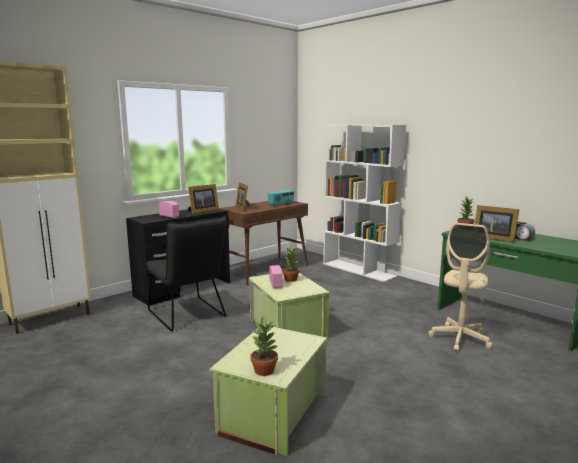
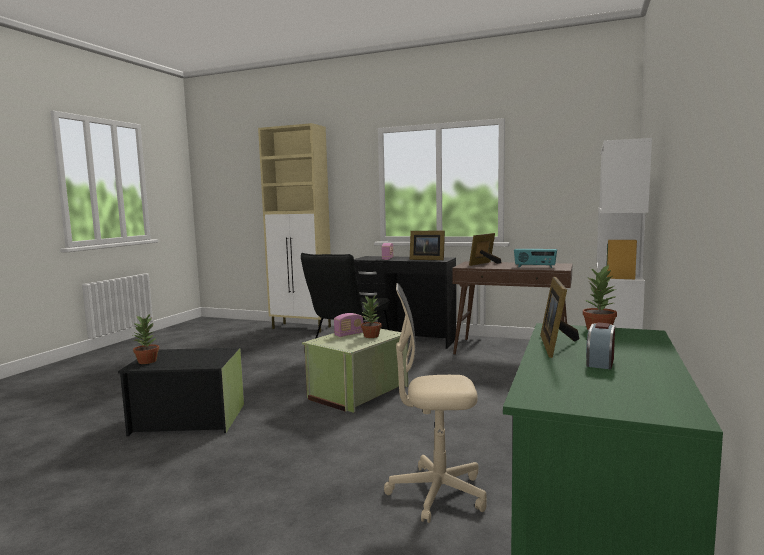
camera: 65 degrees right, 5 degrees down
(271, 413) = (188, 419): green storage box -> black storage box

